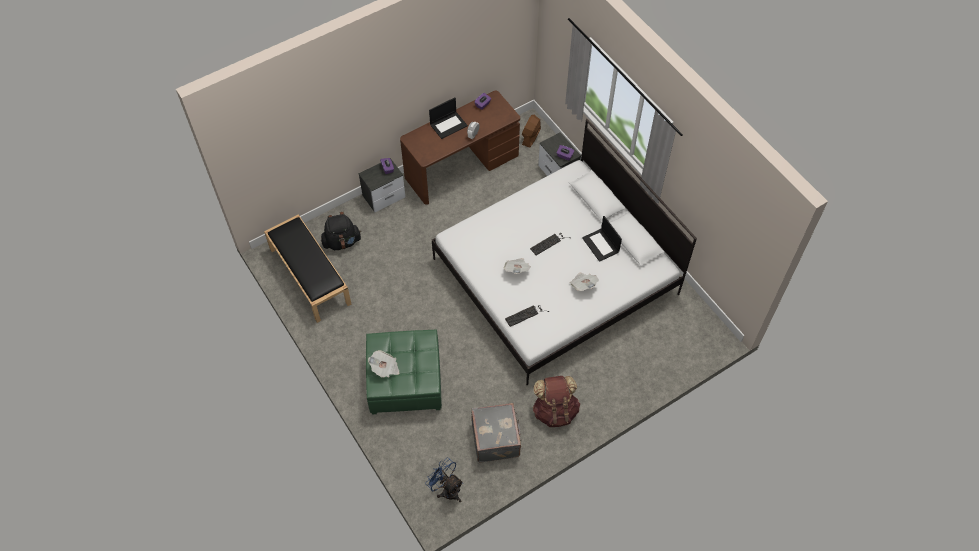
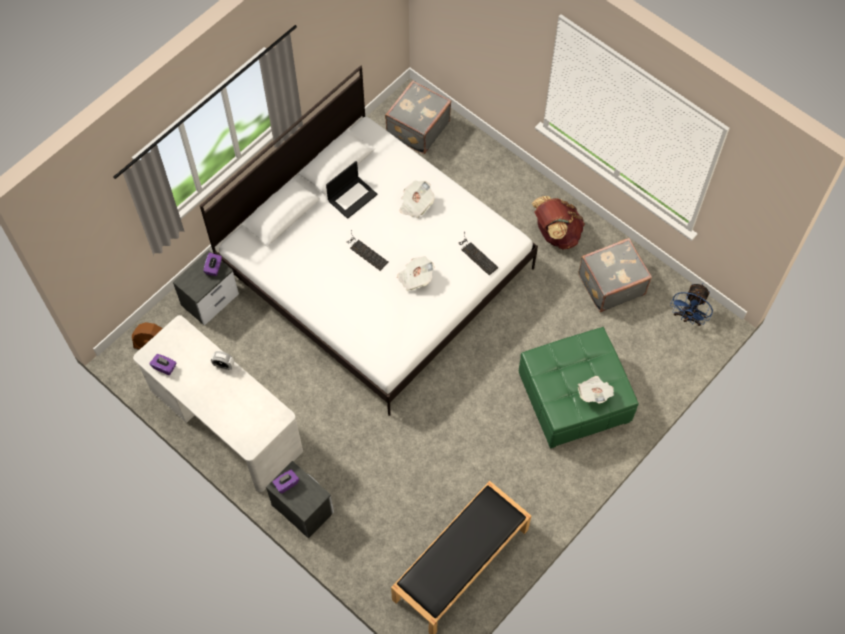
camera: 105 degrees left, 5 degrees up
(342, 242) = (394, 540): black backpack -> none
(448, 125) = (212, 402): laptop -> none
(461, 166) = (225, 421): brown desk -> white desk
(684, 334) = (417, 128): none -> grey suitcase

